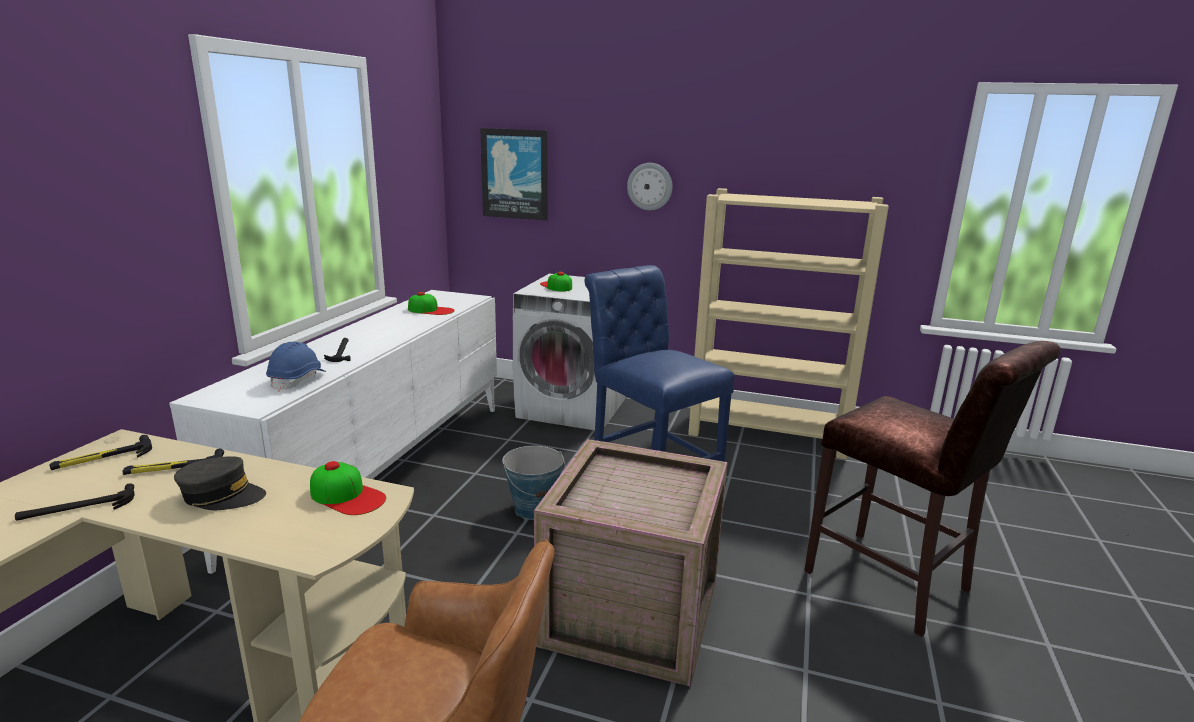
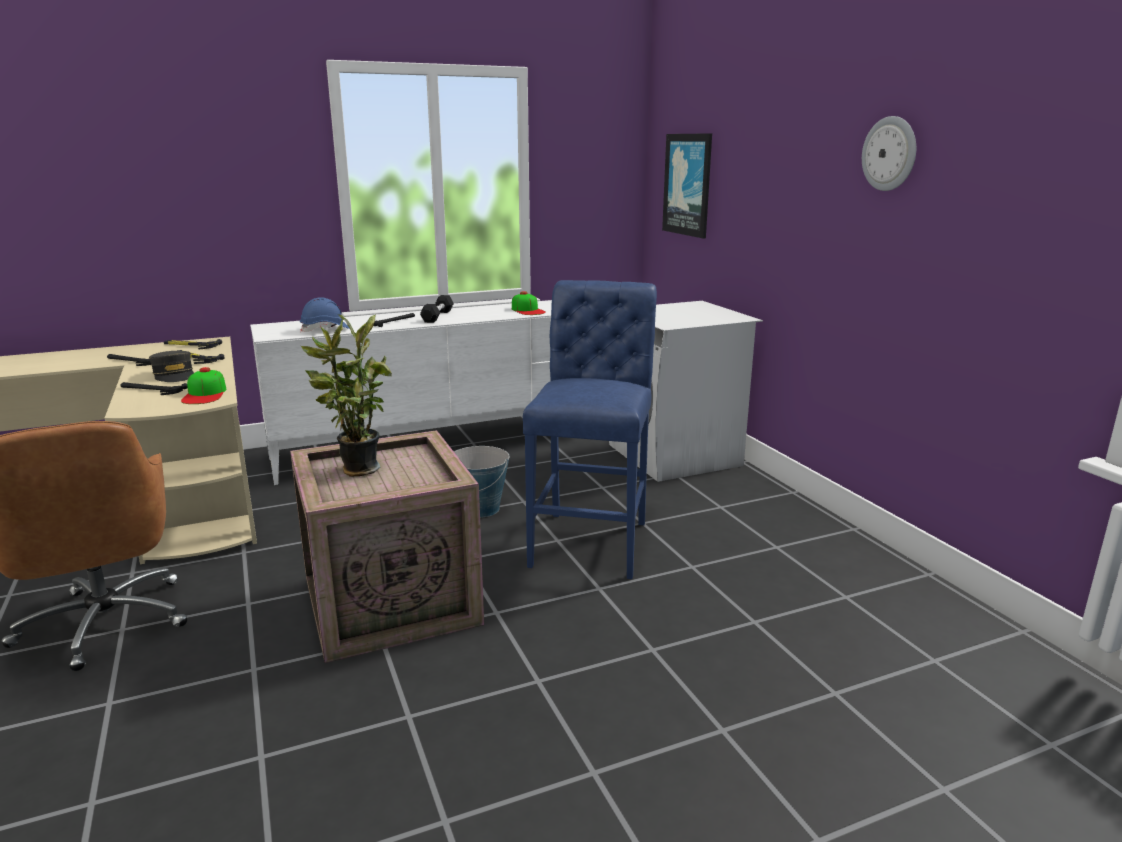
camera: 50 degrees right, 0 degrees up
(256, 522) = (151, 390): none -> hammer
(368, 335) = (437, 316): none -> black dumbbell
(556, 286) = (668, 310): cap -> none
(616, 498) = (356, 470): none -> potted plant
(650, 186) = (787, 200): wall clock -> wall clock (890, 154)
(768, 432) = (838, 553): beige bookcase -> none
(894, 585) = (634, 734): brown stool -> none

